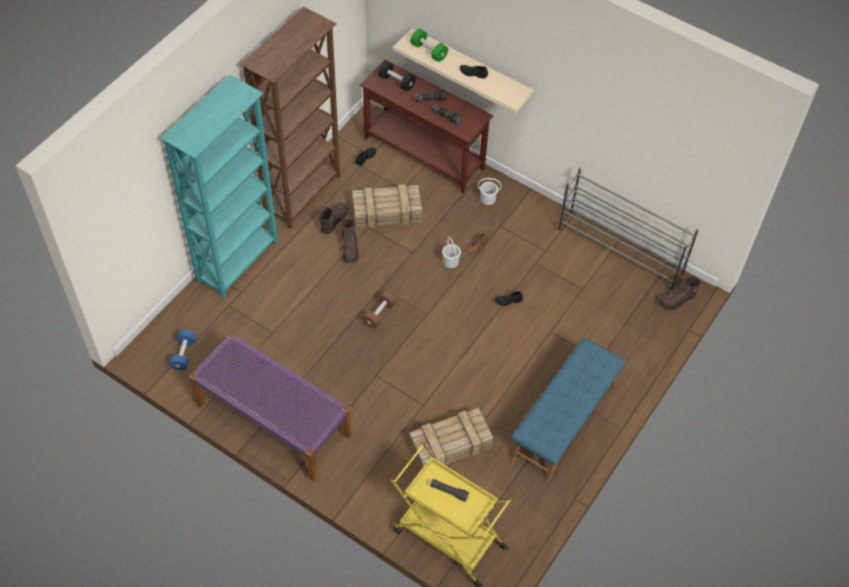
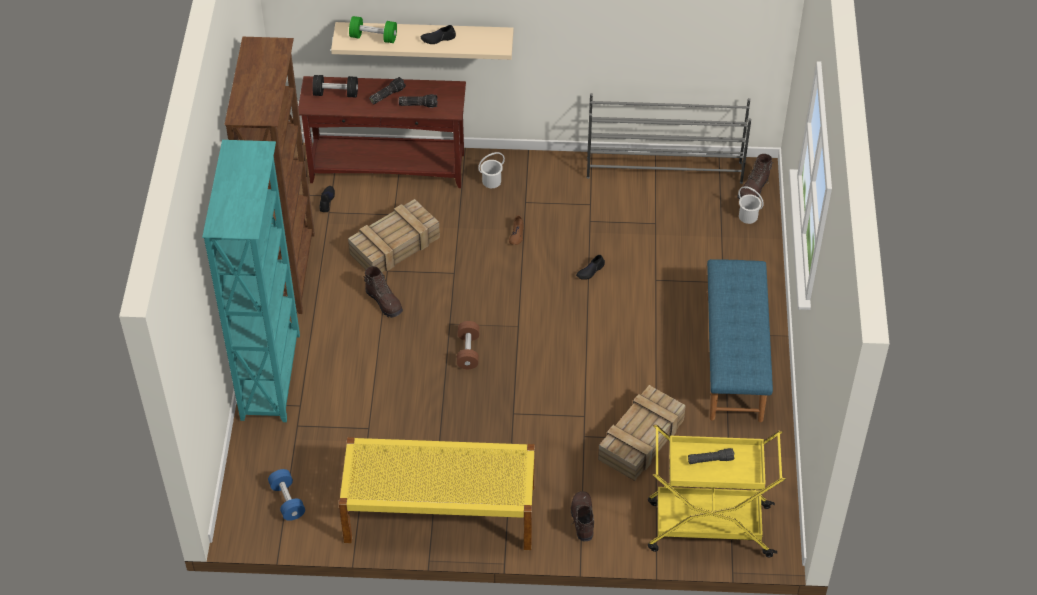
camera: 30 degrees left, 5 degrees down
(273, 420) = (440, 514): purple bench -> yellow bench
(333, 221) = (343, 282): brown boot -> brown boot (582, 519)
(451, 261) = (502, 262): white bucket -> white bucket (748, 216)

